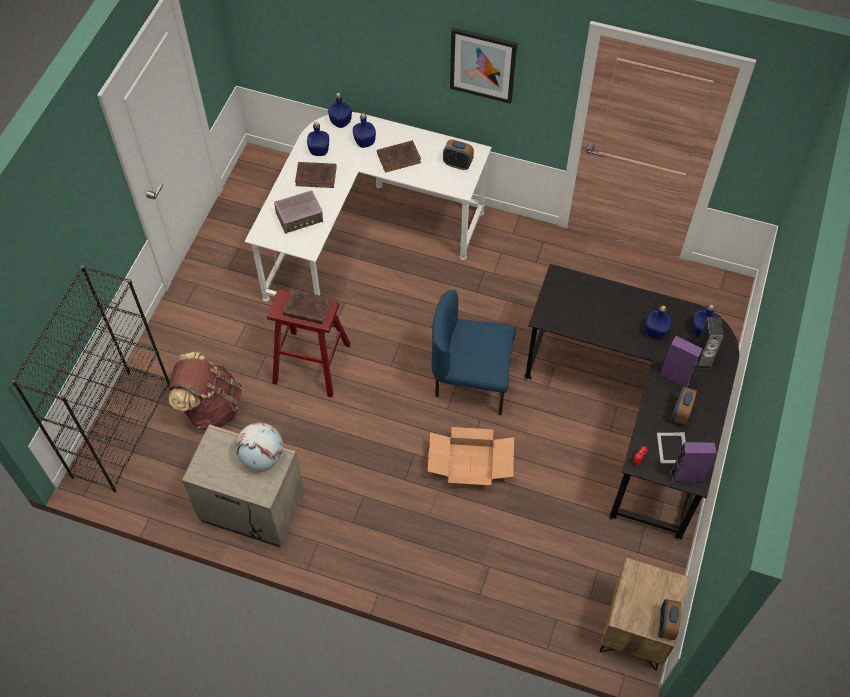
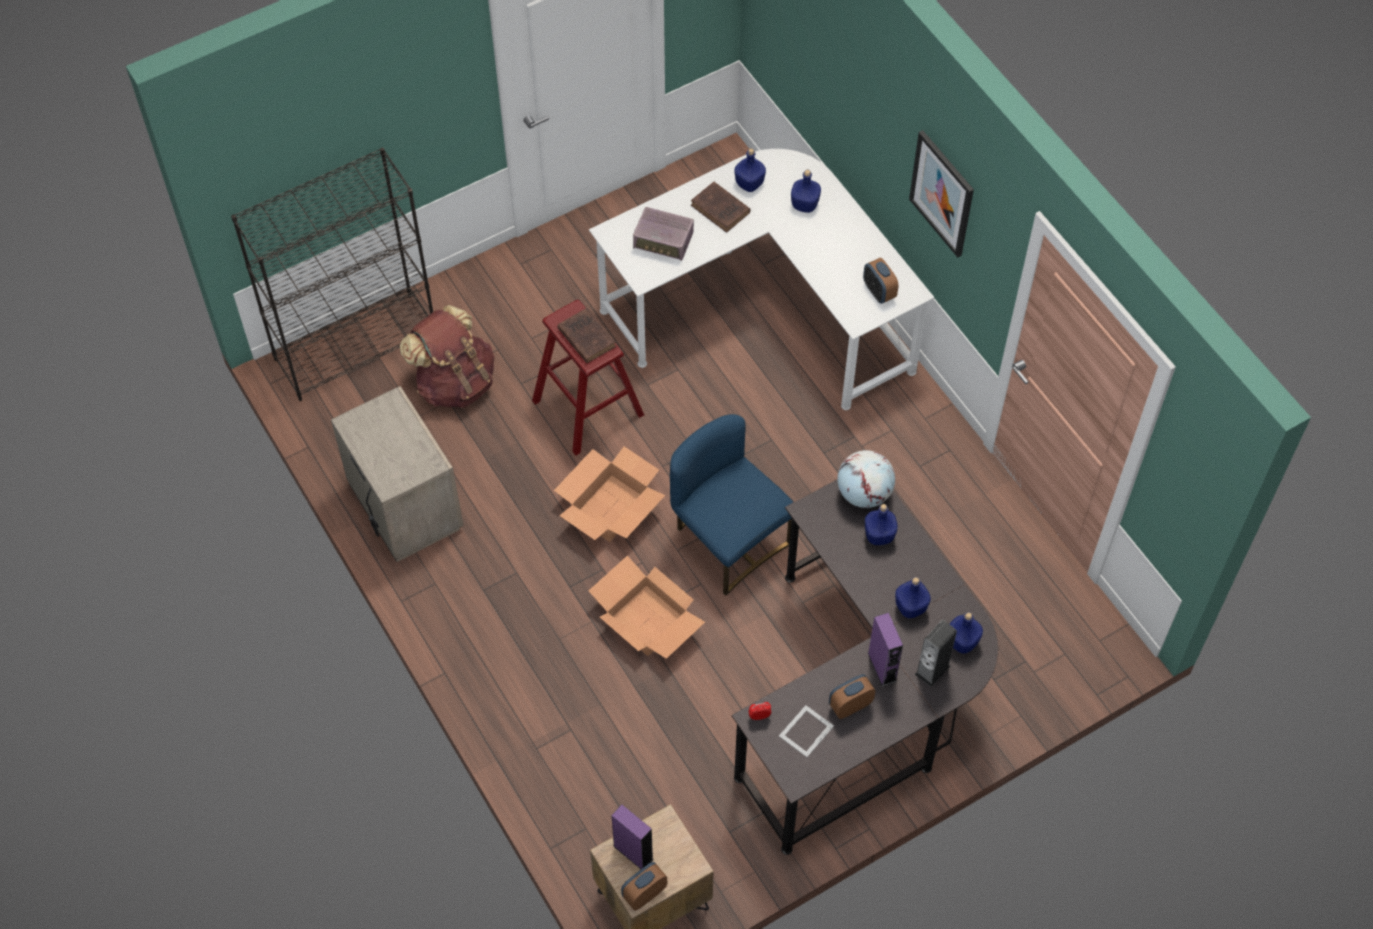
camera: 40 degrees right, 0 degrees up
(262, 456) = (418, 450): globe -> globe (864, 493)
(341, 122) = (801, 167): blue bottle -> blue bottle (879, 535)
(383, 414) = (610, 508): none -> cardboard box
(400, 158) = (825, 245): brown book -> none
(687, 476) = (792, 768): purple speaker -> purple speaker (633, 852)

